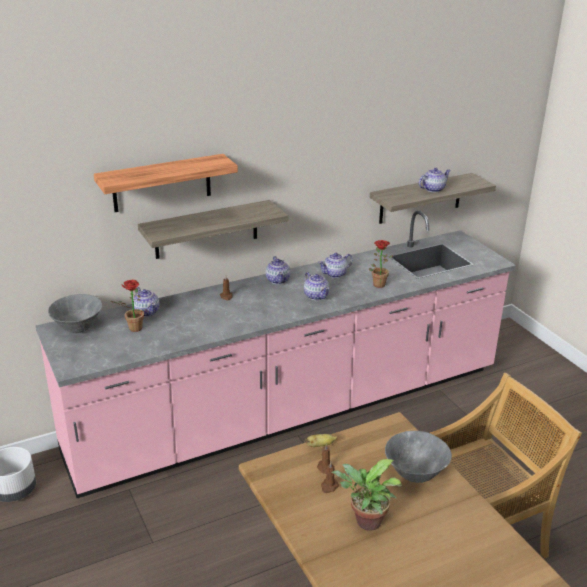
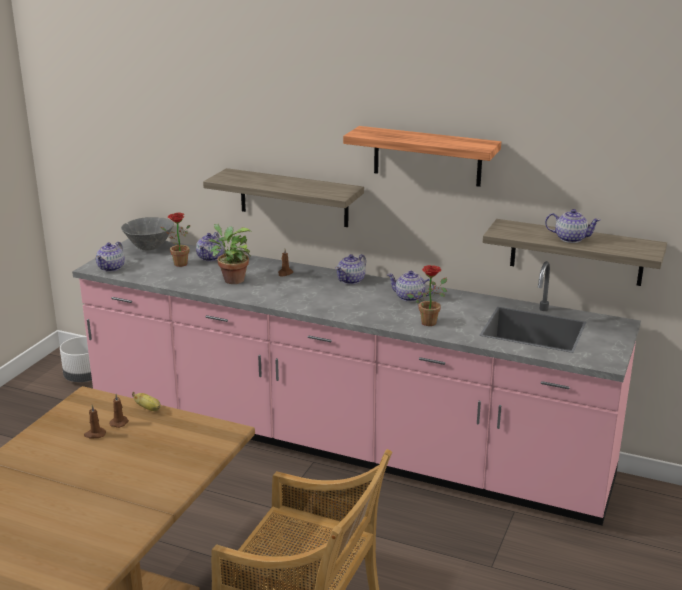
camera: 50 degrees right, 5 degrees down
(162, 183) = (250, 133): shelf -> shelf (427, 156)
(316, 296) = (353, 304): teapot -> teapot (111, 268)
(365, 522) = (63, 469): potted plant -> potted plant (231, 279)
(415, 474) = (161, 469): grey bowl -> none

